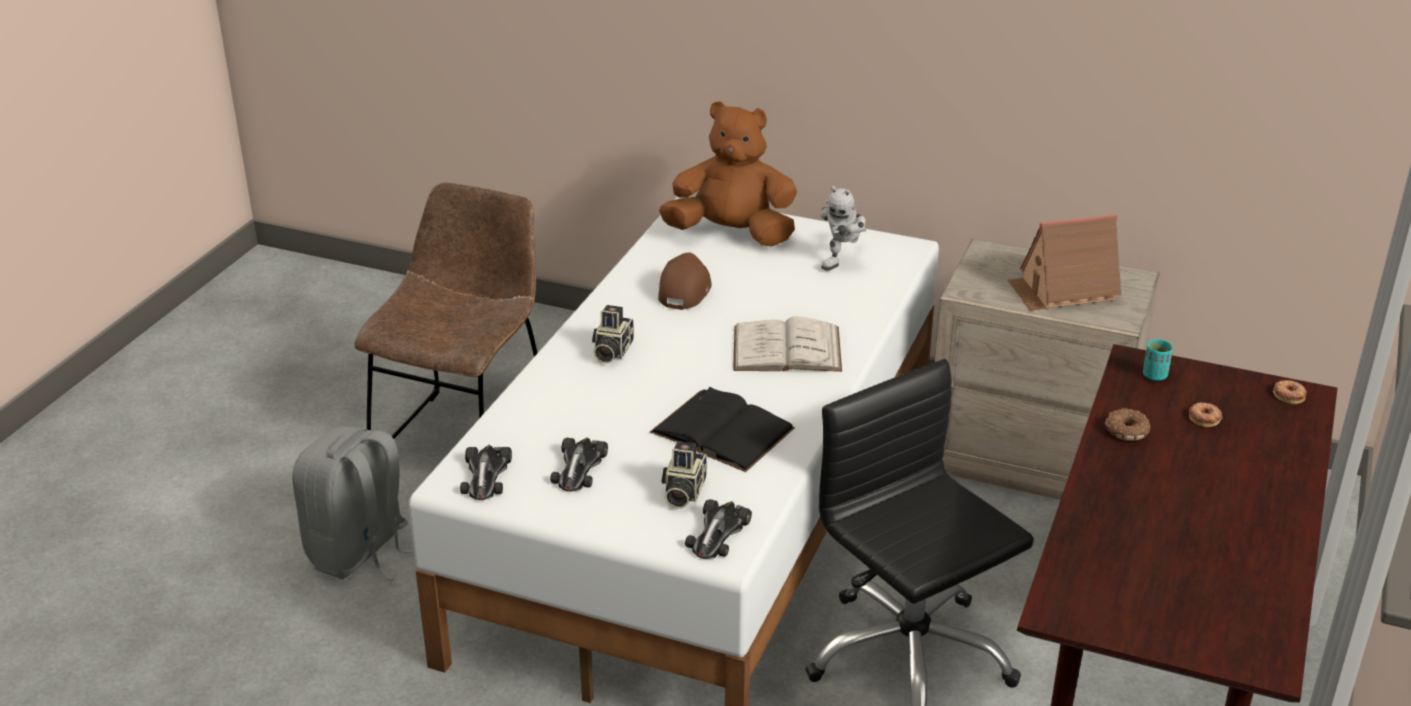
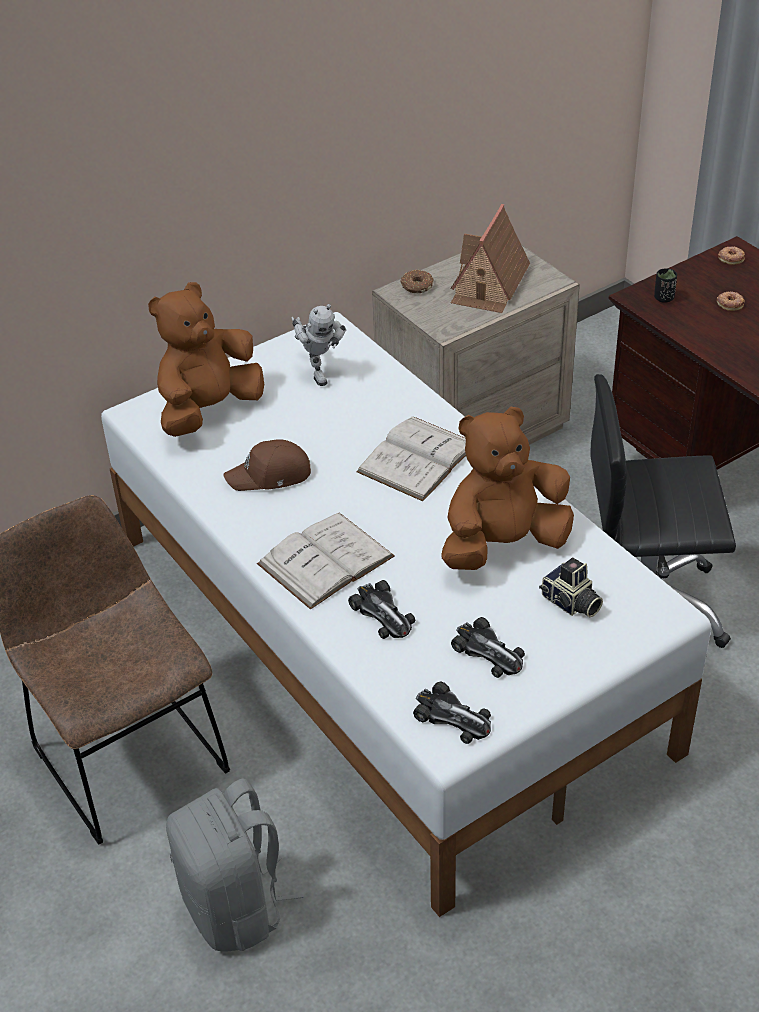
camera: 55 degrees left, 10 degrees up
(611, 351) = (325, 560): camera -> white book
(684, 290) = (270, 475): brown cap -> brown cap turned 60 degrees counterclockwise
(717, 533) = (640, 607): toy car -> toy car (382, 614)
(722, 430) = (503, 544): black book -> brown plush toy
(1125, 430) = (719, 342): donut -> donut (416, 286)
(1154, 375) = (663, 298): turquoise cup -> black cup

